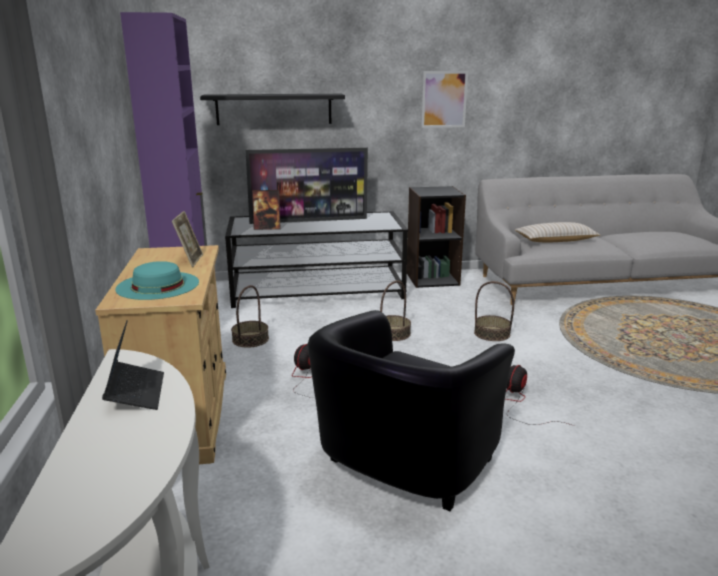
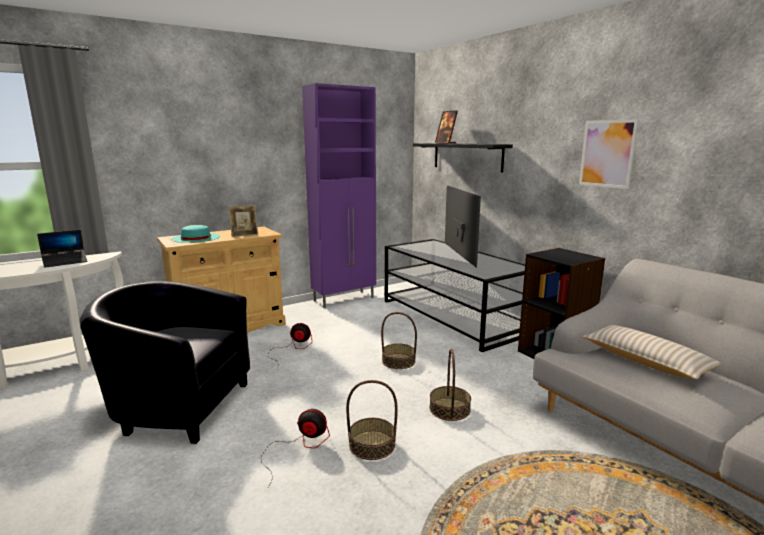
camera: 65 degrees right, 5 degrees down
(250, 339) = (340, 318): basket -> basket (372, 445)
(267, 228) = (419, 249): picture frame -> picture frame (445, 143)
(309, 221) = (457, 254): television -> television turned 150 degrees counterclockwise

